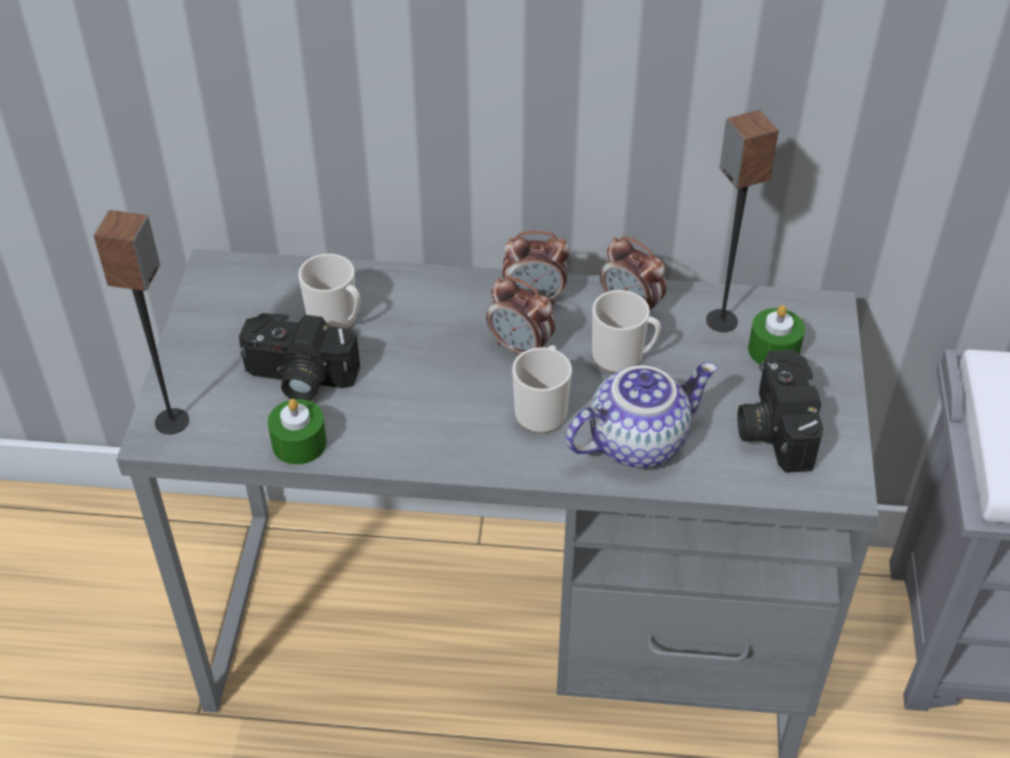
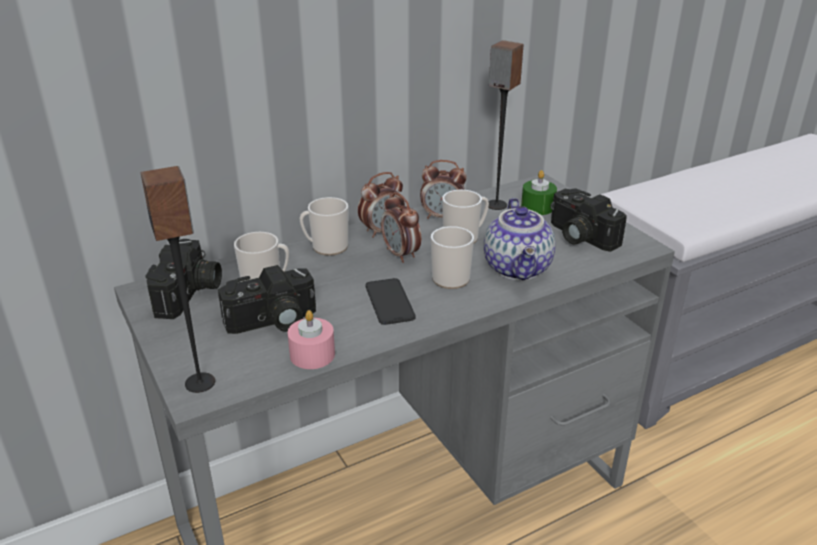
camera: 35 degrees left, 15 degrees down
(253, 297) = (190, 294): none -> camera
(299, 443) = (312, 354): green candle -> pink candle
(440, 413) = (389, 302): none -> phone
(447, 294) = (326, 247): none -> mug
(520, 348) = (401, 254): alarm clock -> alarm clock turned 60 degrees clockwise
(637, 440) = (519, 269): teapot -> teapot turned 150 degrees clockwise

